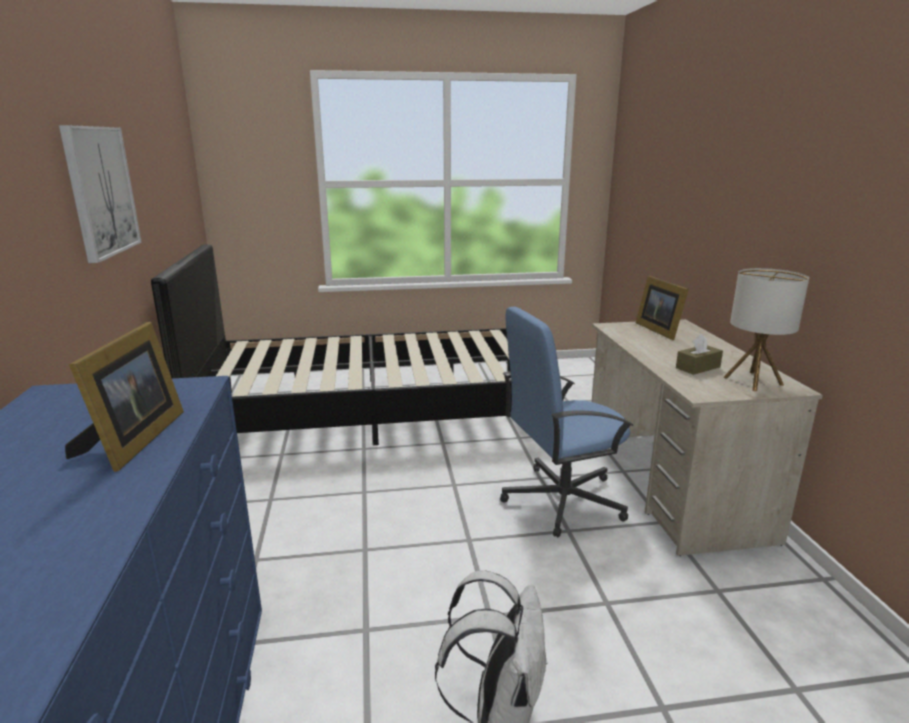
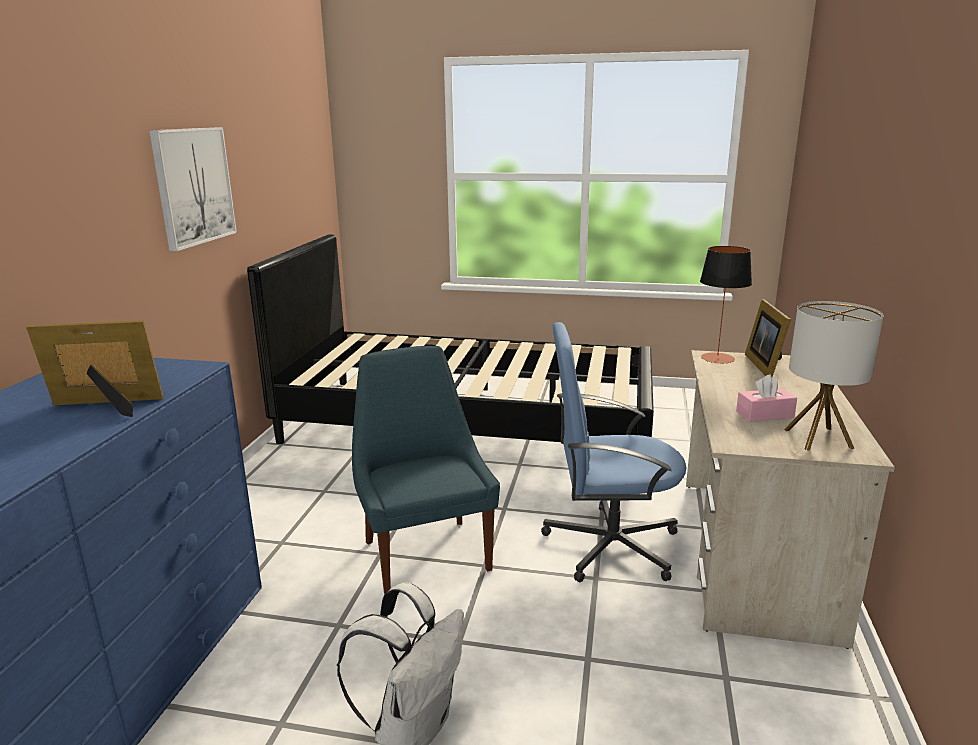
camera: 20 degrees right, 0 degrees up
(133, 441) = (108, 406): picture frame -> picture frame turned 120 degrees counterclockwise
(407, 539) = (425, 553): none -> blue chair
(618, 327) = (717, 358): none -> table lamp
(698, 367) = (764, 414): brown tissue box -> pink tissue box

